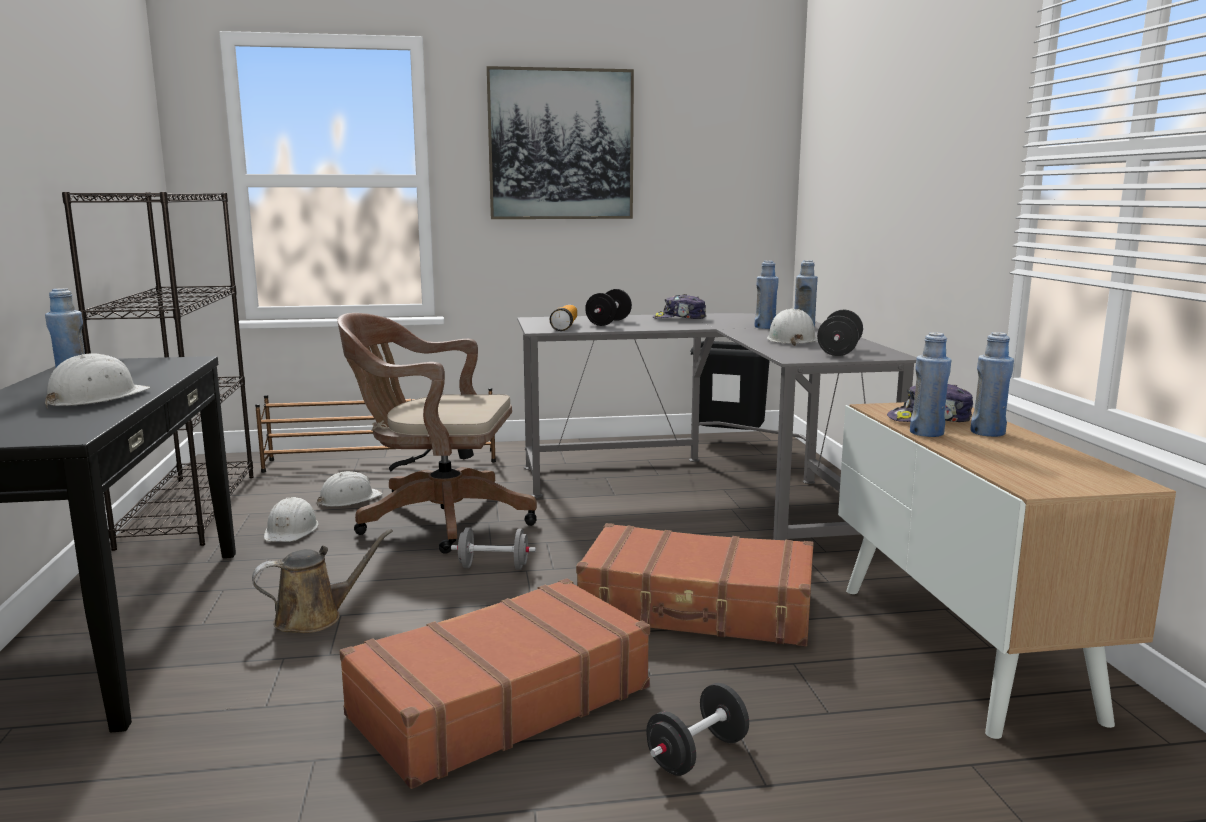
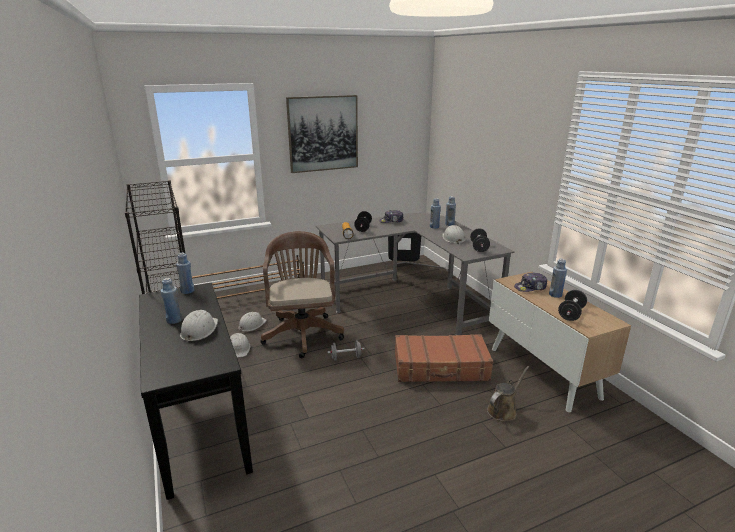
camera: 15 degrees left, 10 degrees up
(315, 617) = (288, 399): brown watering can -> brown watering can (503, 410)
(437, 520) = (302, 332): brown office chair -> brown office chair turned 90 degrees clockwise
(498, 701) = (392, 428): brown suitcase -> none
(697, 754) = (477, 438): black dumbbell -> black dumbbell (571, 314)
(926, 433) = (534, 298): blue bottle -> blue bottle (187, 291)

